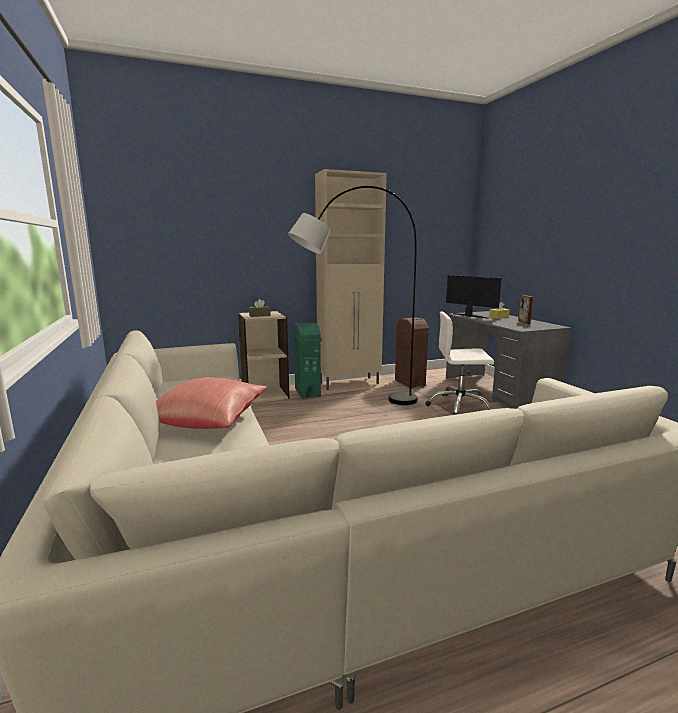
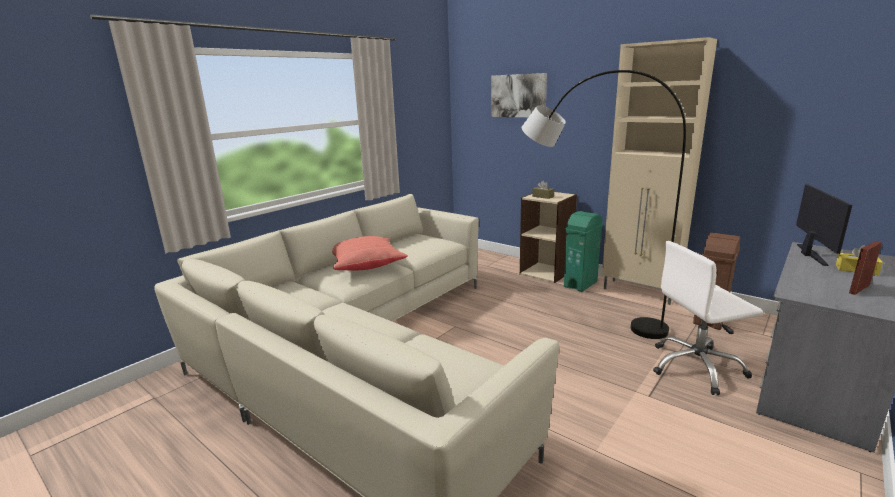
camera: 60 degrees right, 5 degrees up
(197, 212) = (518, 95): none -> picture
(459, 406) = (696, 367): white office chair -> white office chair turned 75 degrees counterclockwise

